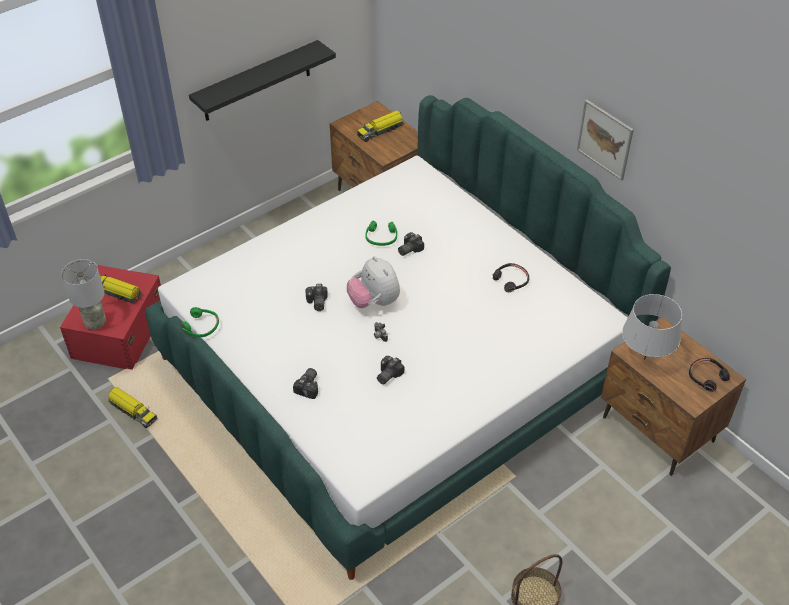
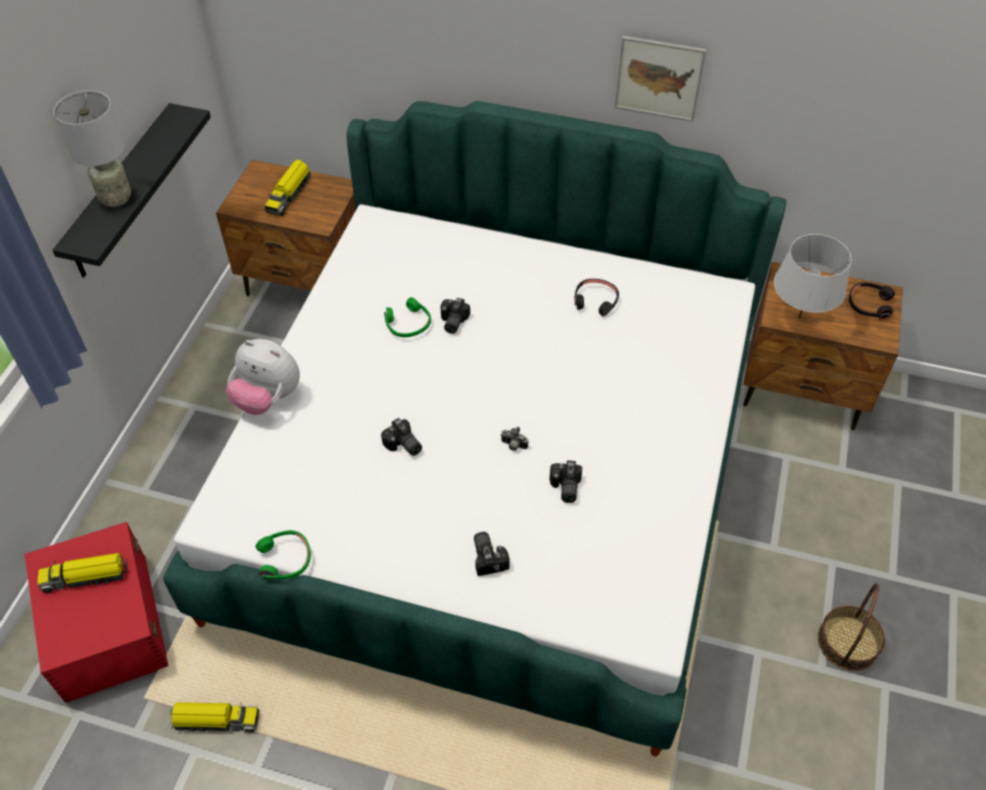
camera: 35 degrees left, 5 degrees up
(95, 323) = (91, 637): grey table lamp -> grey table lamp (116, 198)
(374, 302) = (470, 407): plush toy -> plush toy (268, 398)

